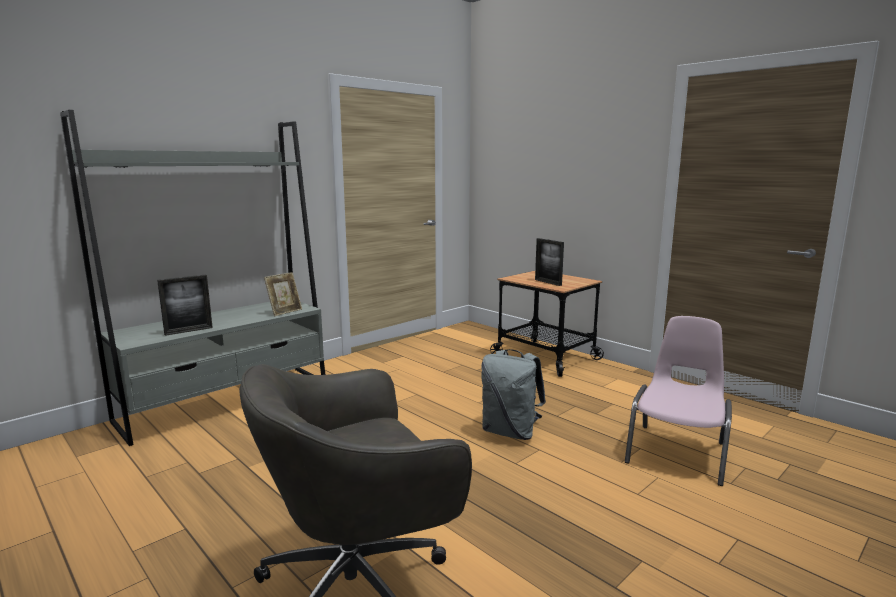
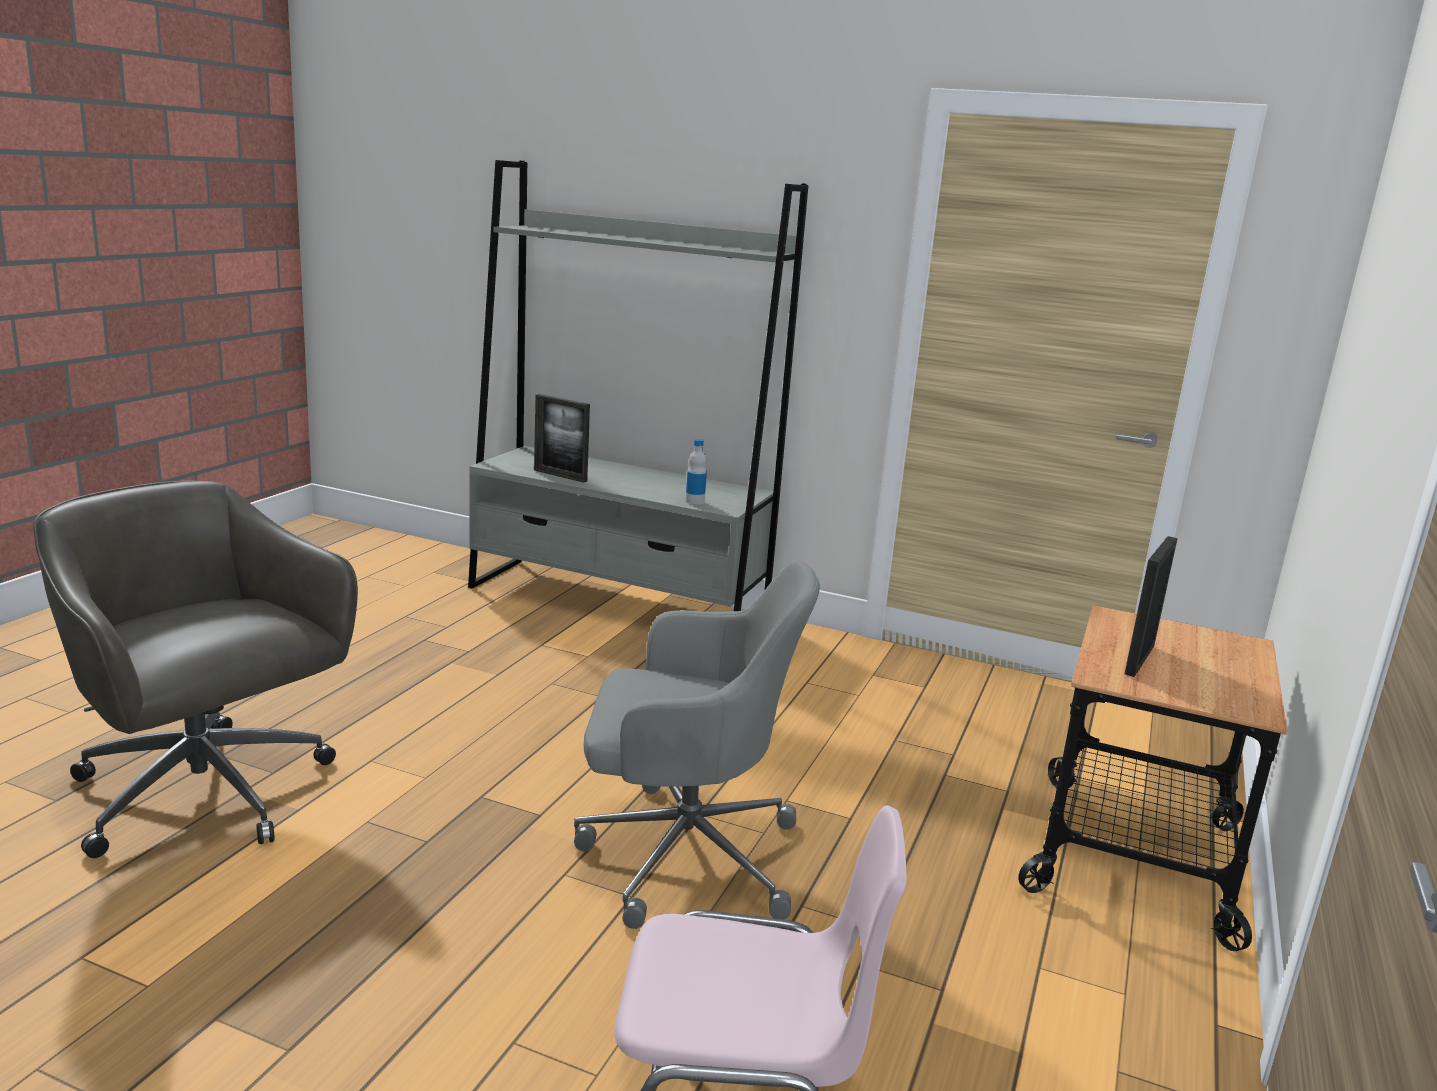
camera: 65 degrees right, 5 degrees up
(285, 312) = (695, 501): picture frame -> bottle
(510, 432) = (683, 854): grey backpack -> grey office chair

